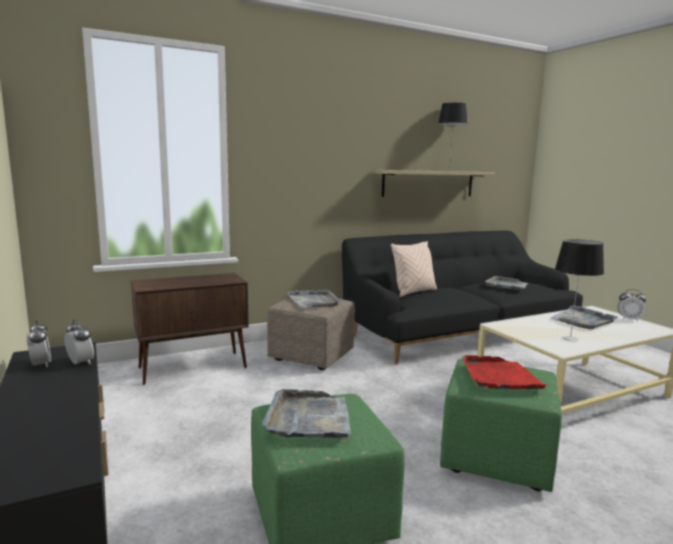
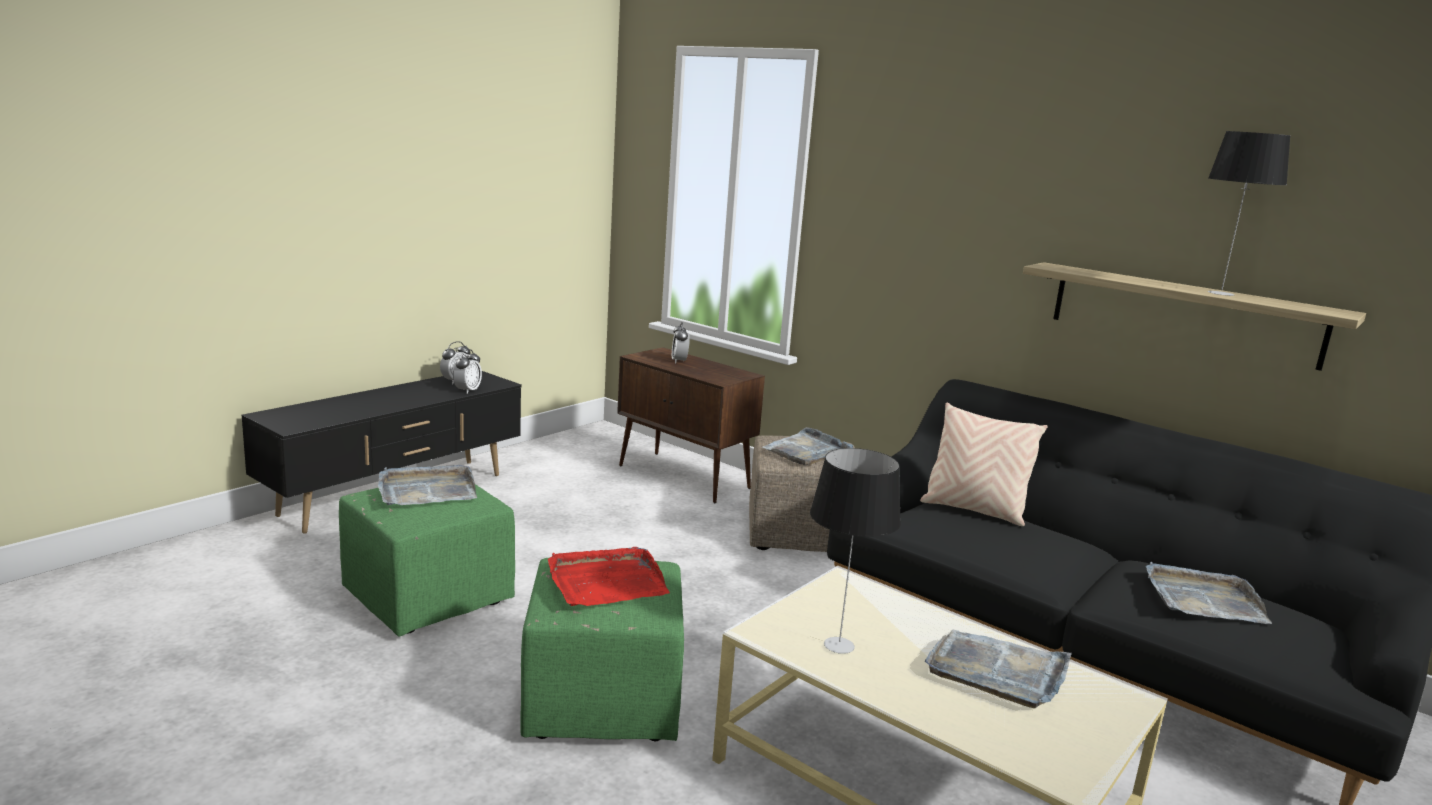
camera: 65 degrees right, 5 degrees up
(629, 319) = (1094, 738): alarm clock -> alarm clock (679, 361)

